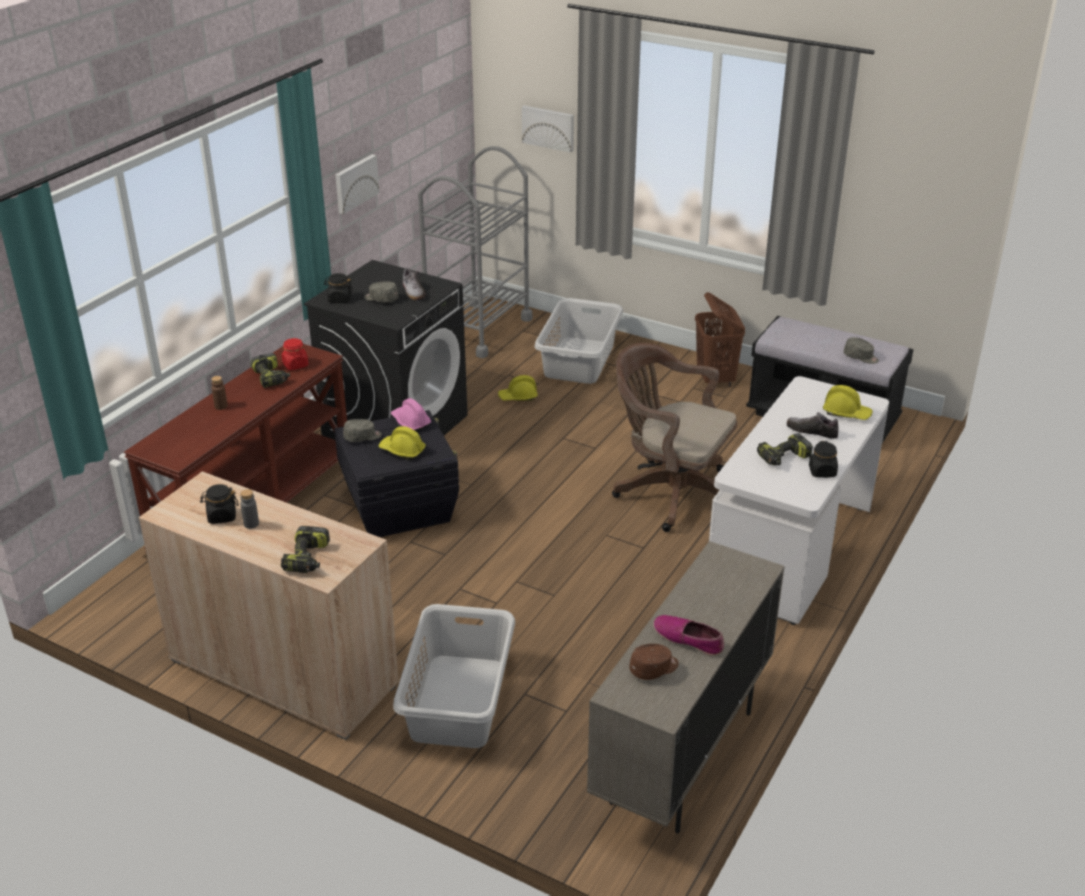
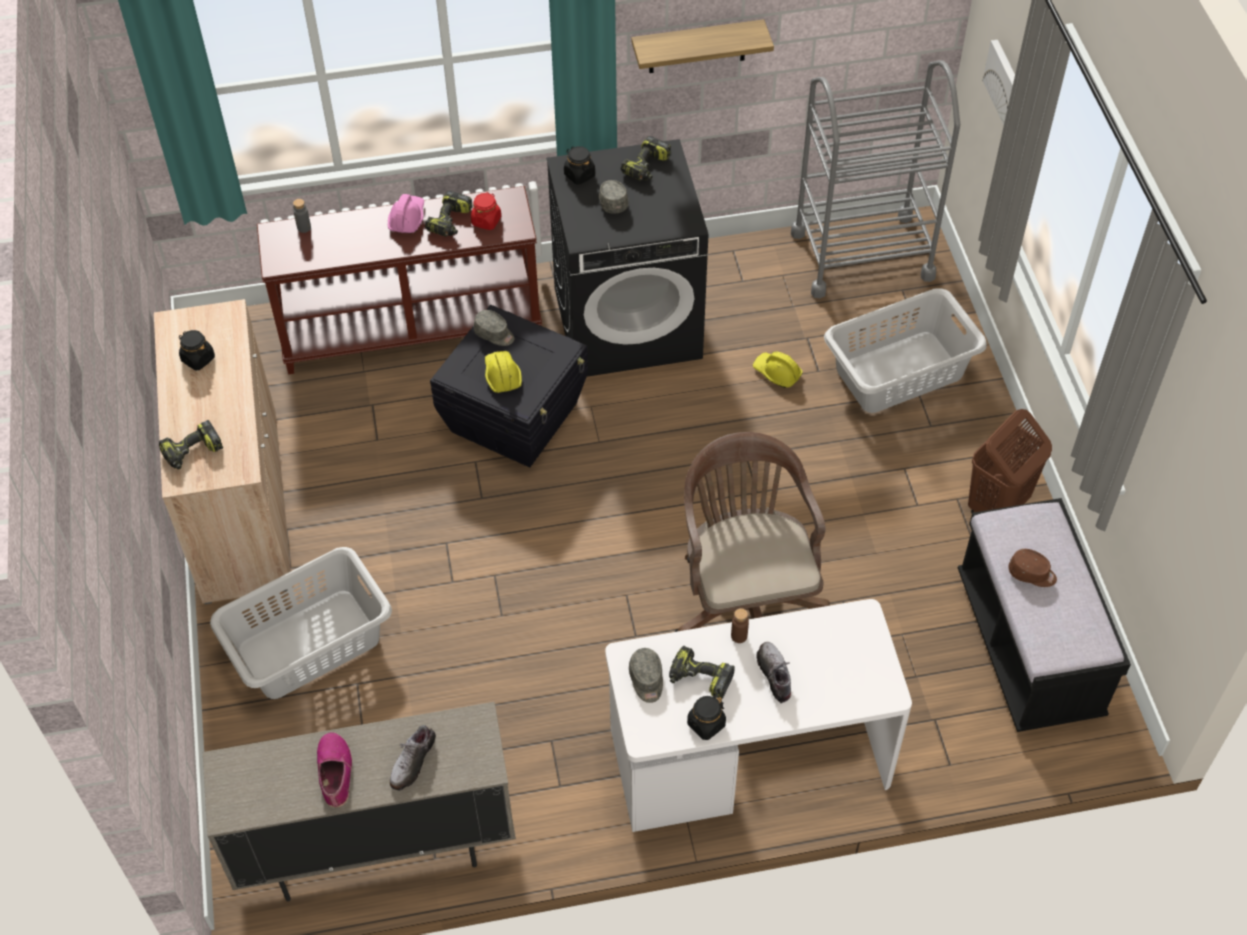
camera: 50 degrees right, 20 degrees up
(221, 406) = (375, 227): brown bottle -> brown bottle (739, 636)
(251, 524) = (204, 384): grey bottle -> grey bottle (304, 227)
(355, 183) = (697, 47): picture -> shelf
(375, 277) = (646, 167): none -> power drill
(410, 422) = (551, 348): pink hard hat -> pink hard hat (407, 218)
(414, 292) = (651, 213): shoe -> shoe (412, 762)
(654, 668) = (277, 771): brown cap -> brown cap (1032, 574)
(846, 413) = (843, 684): yellow hard hat -> none
(861, 357) = (1042, 626): grey cap -> grey cap (646, 680)

